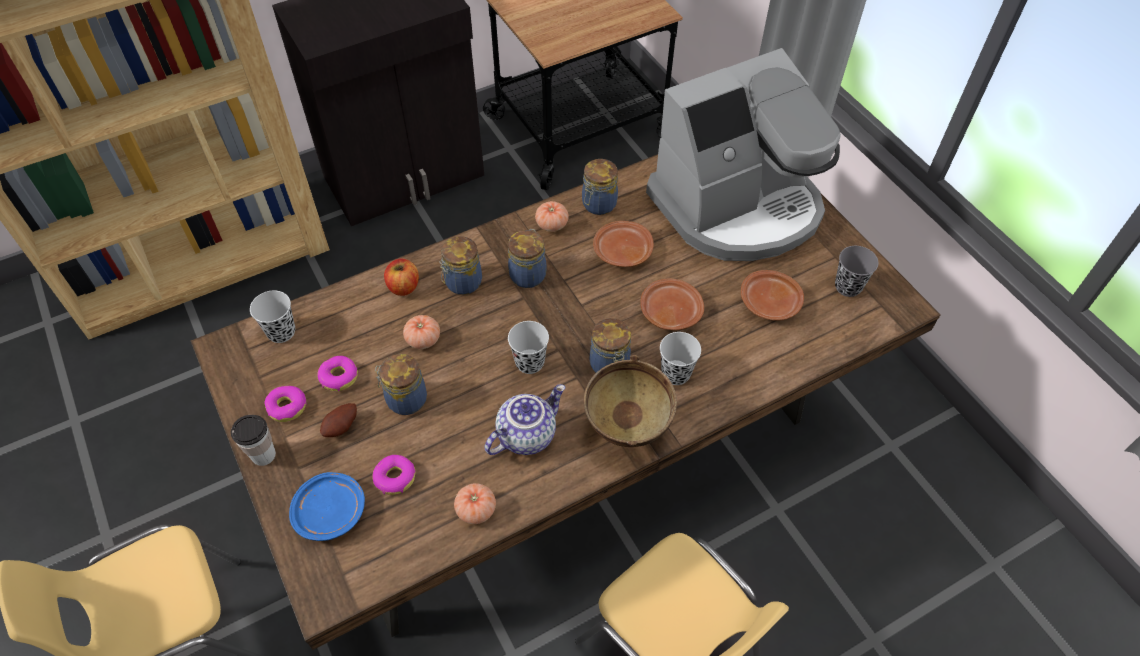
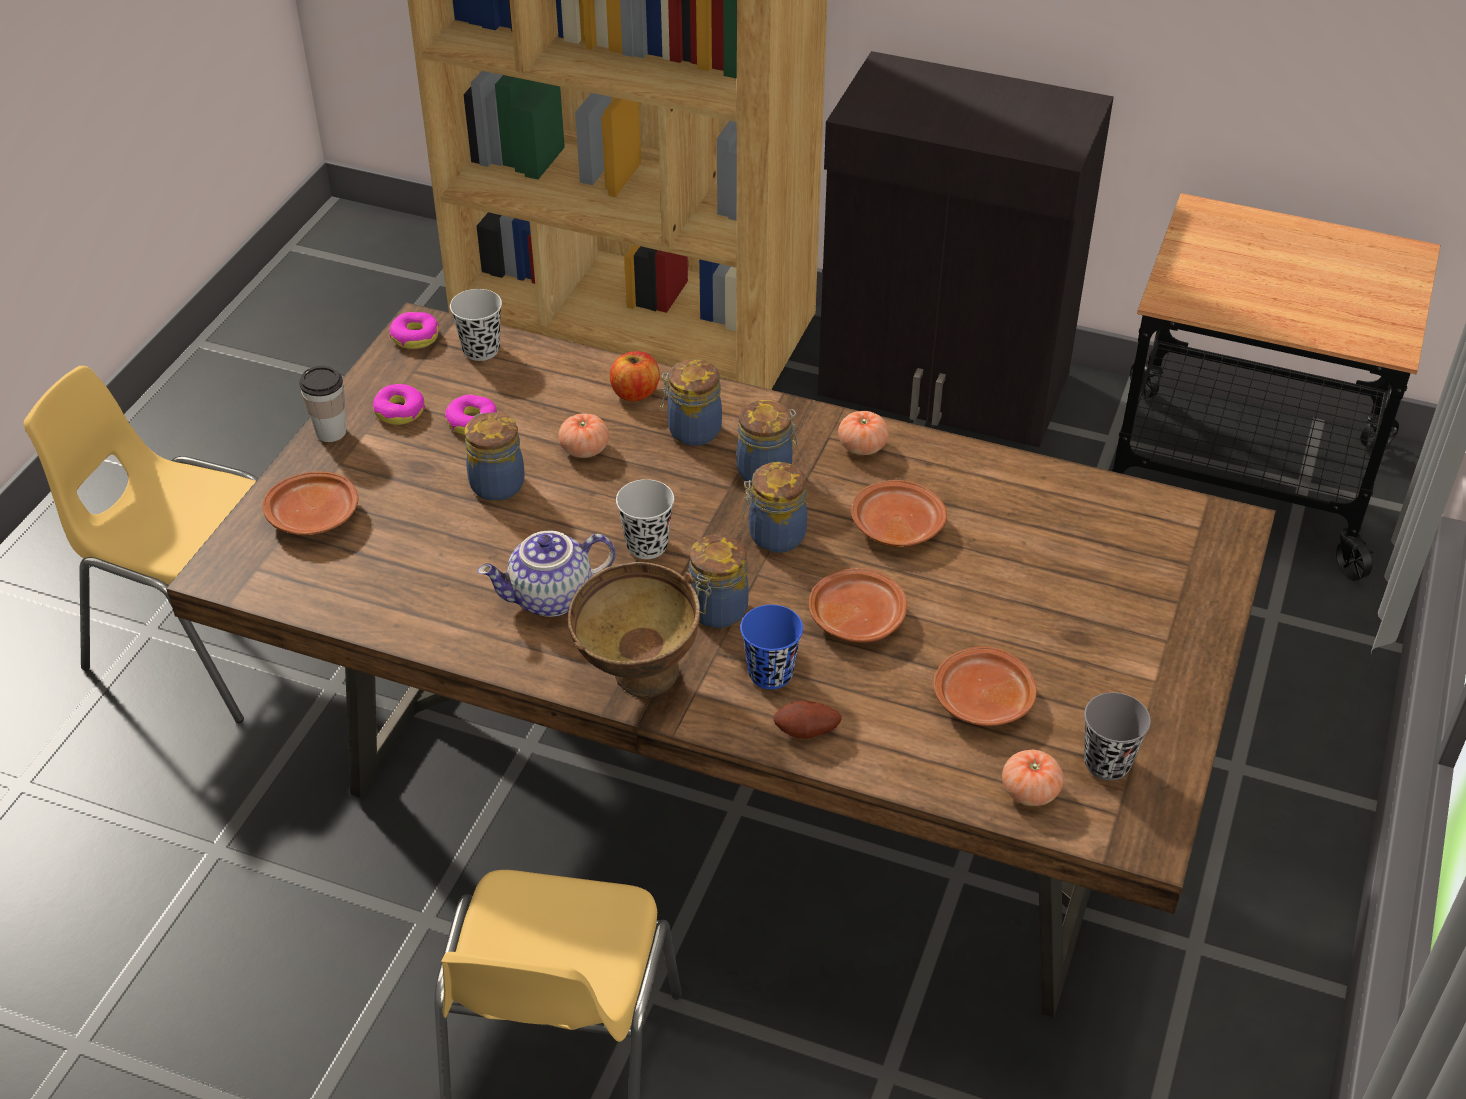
camera: 50 degrees right, 10 degrees down
(331, 511) = (315, 516): blue plate -> brown plate
(342, 427) = (416, 462): potato -> potato (807, 733)
(395, 478) = (396, 535): donut -> donut (415, 337)
(476, 510) = (419, 617): tomato -> tomato (1030, 791)
(526, 434) = (550, 599): teapot -> teapot turned 150 degrees clockwise
(598, 205) = (941, 465): jar -> jar (774, 536)
(676, 373) = (770, 673): black cup -> blue cup
(738, 207) = (1104, 586): coffee machine -> none

